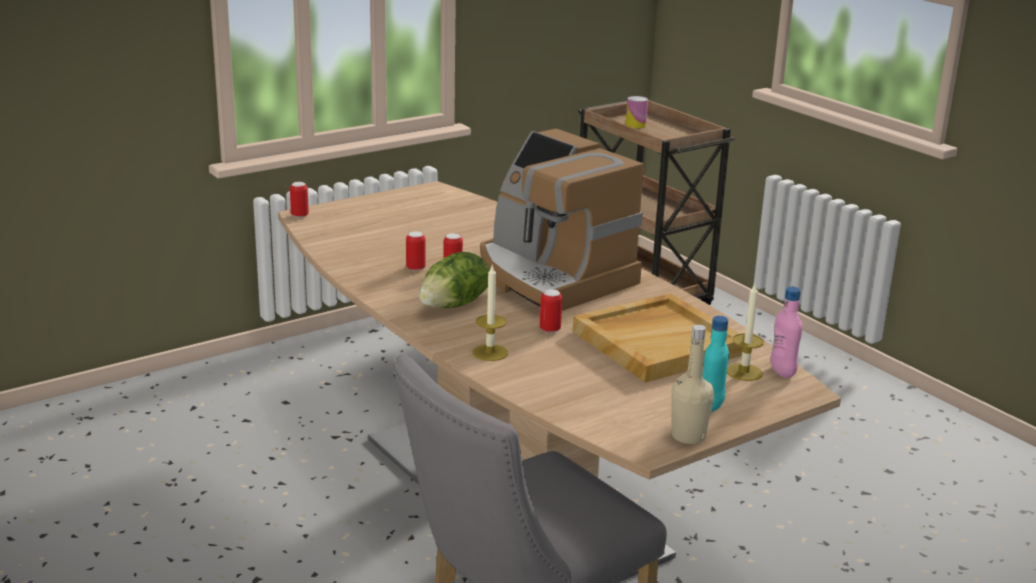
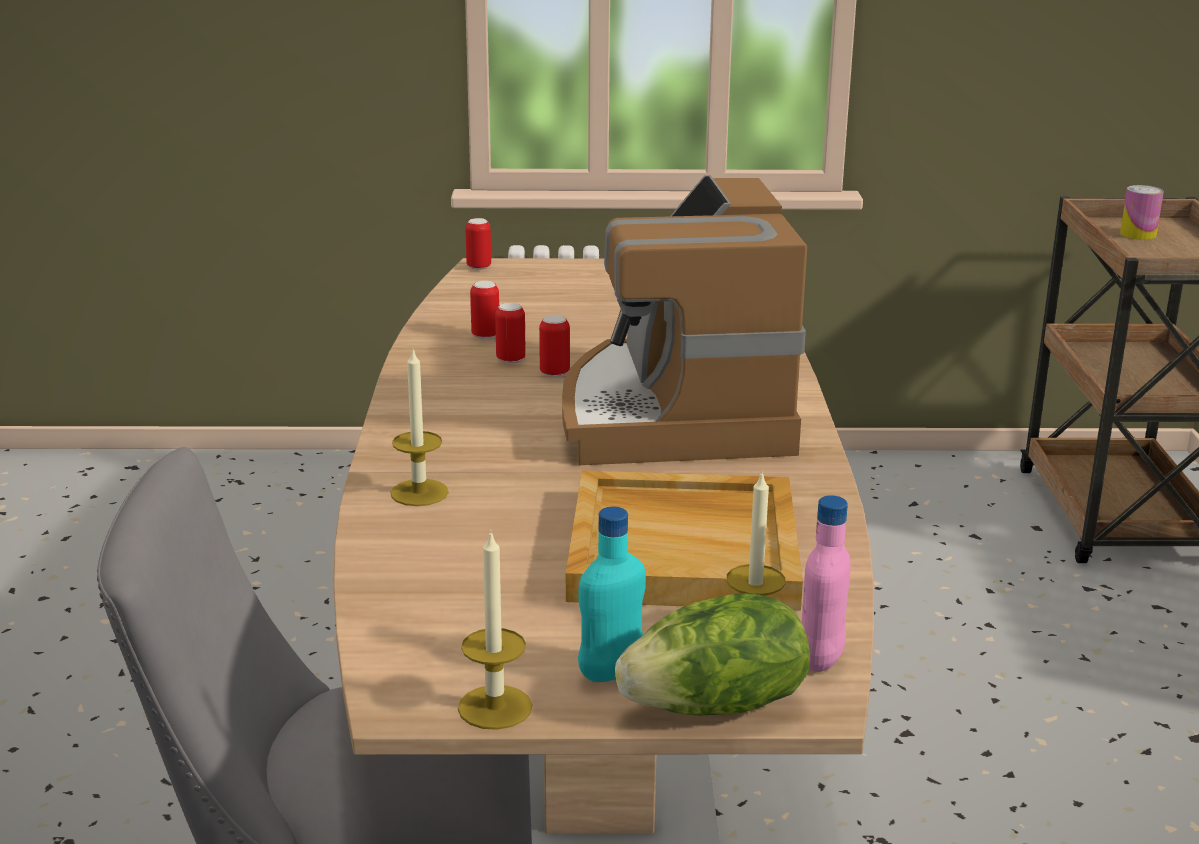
camera: 35 degrees right, 0 degrees up
(455, 305) = (482, 417): lettuce -> lettuce (717, 706)
(550, 329) = (553, 485): can -> can (485, 335)
(688, 436) = (495, 707): beige bottle -> candle

